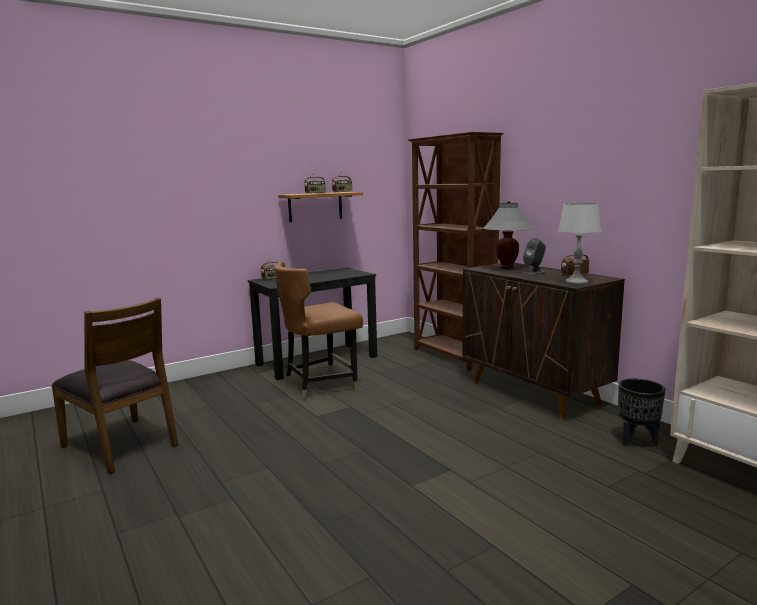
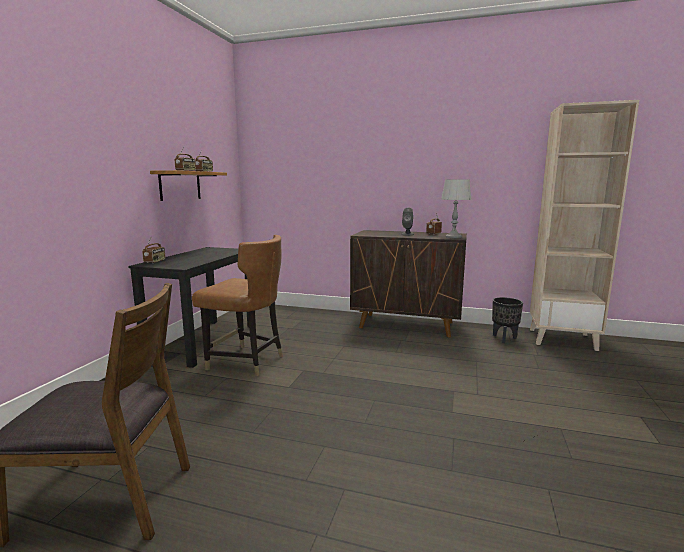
camera: 40 degrees left, 0 degrees up
(320, 386) = (246, 361): brown chair -> brown chair turned 90 degrees counterclockwise
(453, 356) = (314, 313): brown bookcase -> none
(507, 268) = (378, 233): grey table lamp -> none

